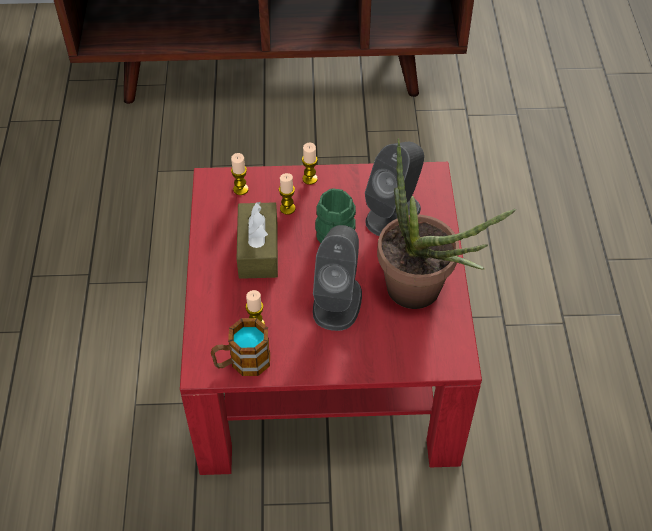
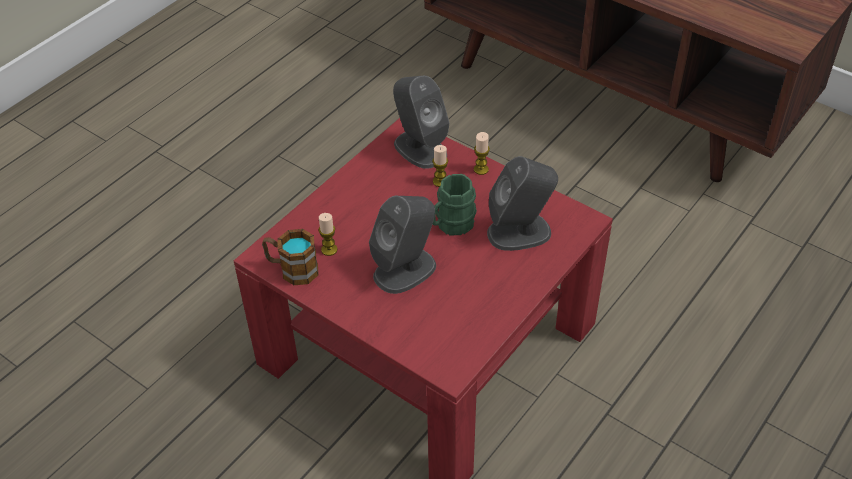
camera: 40 degrees right, 5 degrees down
(240, 189) = (420, 148): candle -> grey speaker
(258, 250) = (386, 198): brown tissue box -> none
(422, 295) = (476, 306): potted plant -> none

